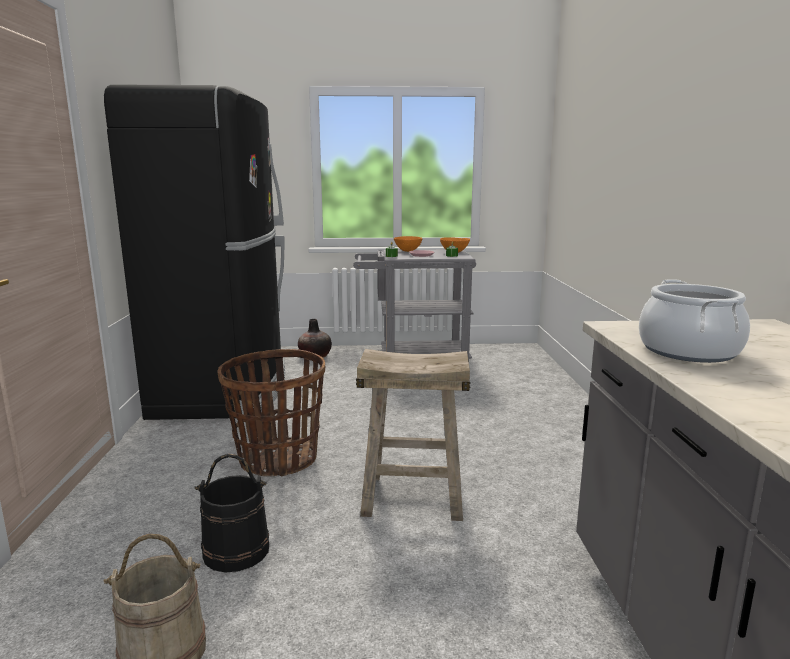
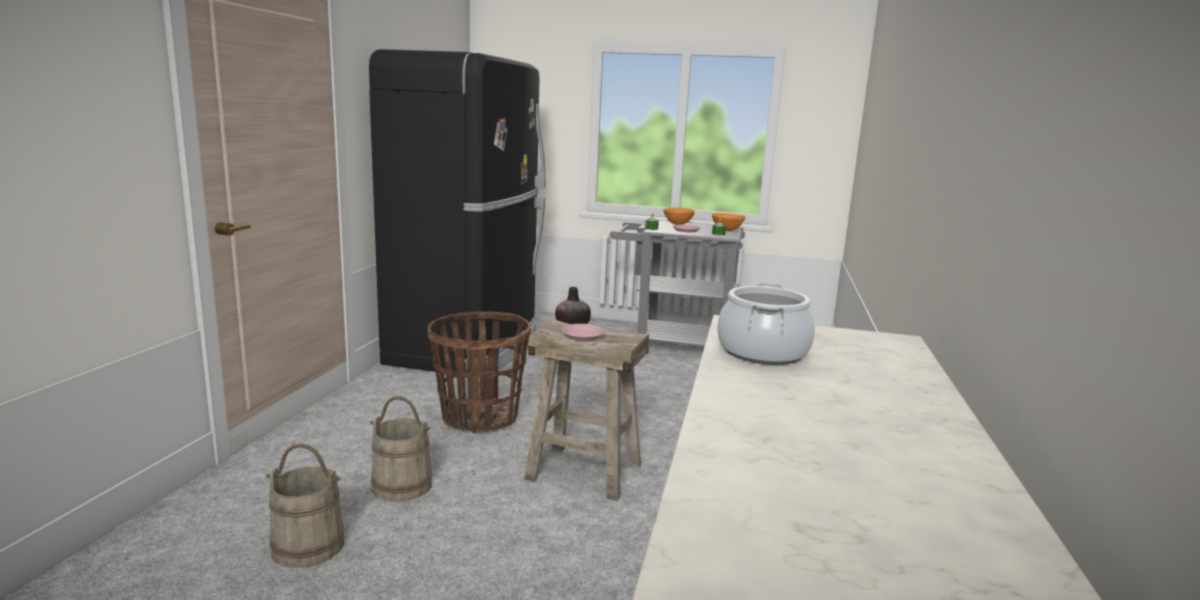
camera: 15 degrees right, 0 degrees up
(236, 551) = (401, 486): black bucket -> beige bucket
(407, 360) = (583, 335): none -> pink plate

